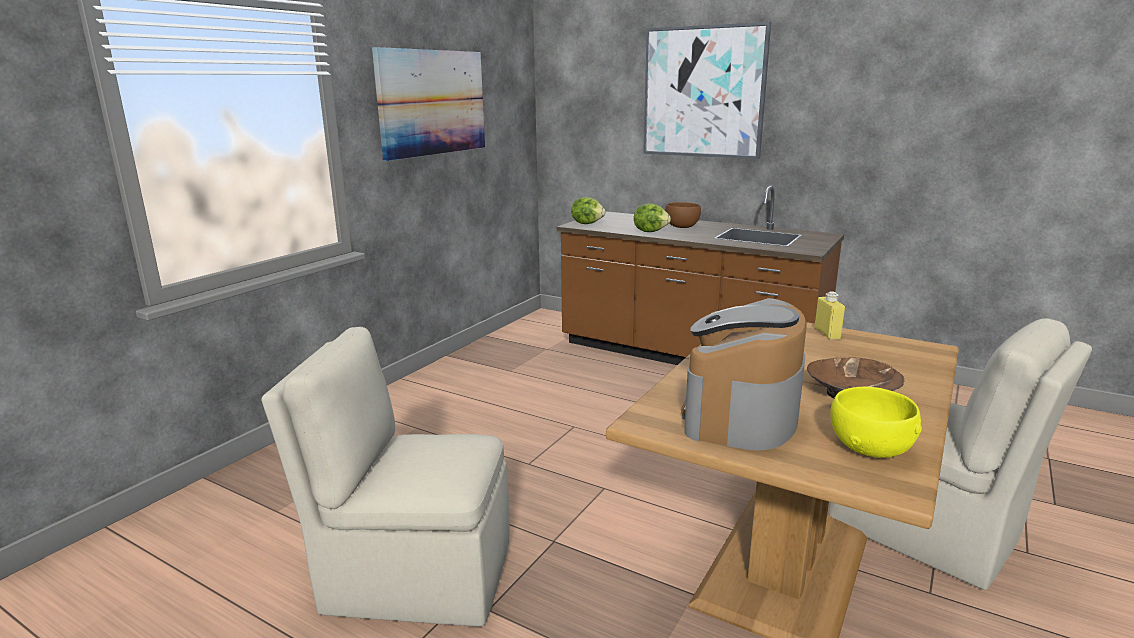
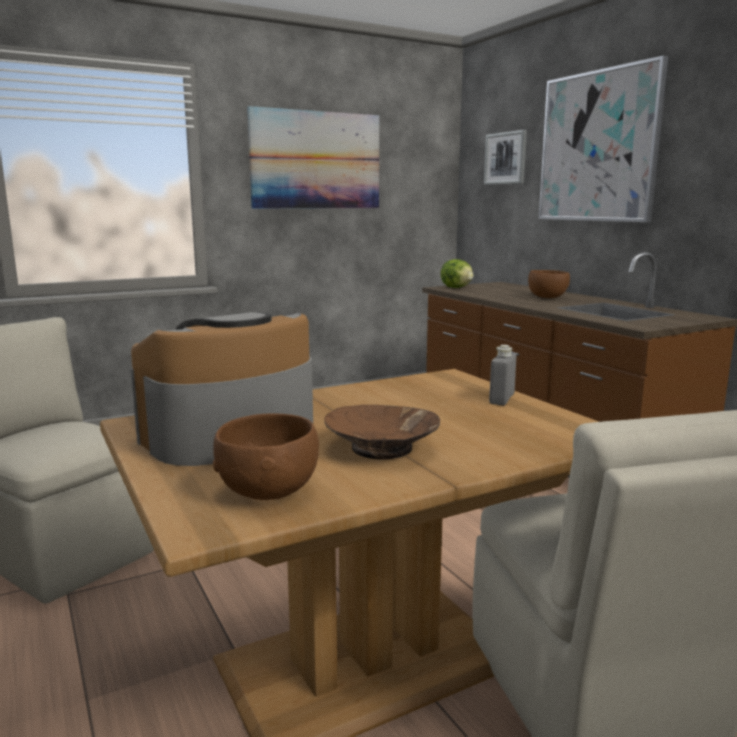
camera: 30 degrees right, 5 degrees down
(597, 95) = (505, 158): none -> picture
(650, 231) = (502, 297): lettuce -> none
(827, 333) = (501, 399): yellow bottle -> grey bottle
(870, 448) = (269, 491): yellow bowl -> brown bowl

